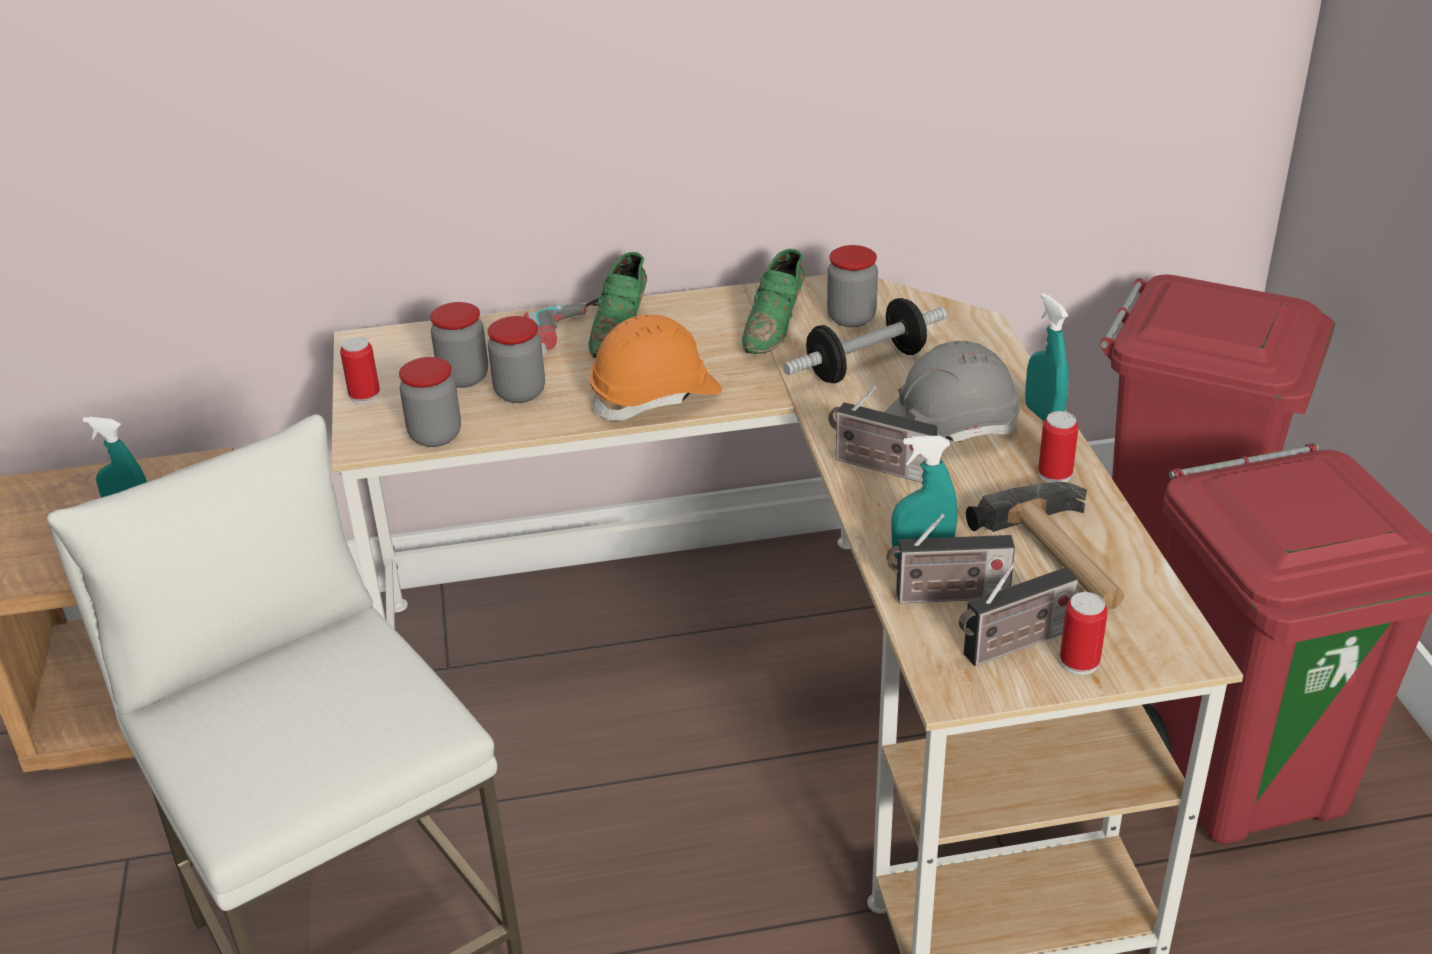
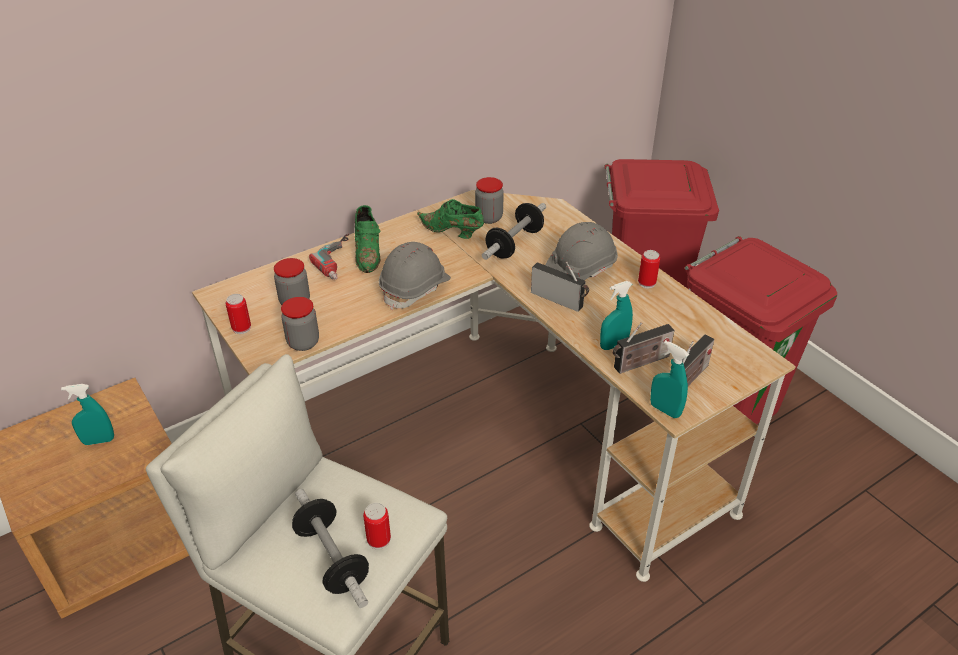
camera: 25 degrees left, 5 degrees up
(277, 747) = (332, 559): none -> dumbbell
(520, 392) = (335, 304): jar -> none
(656, 398) = (415, 288): orange hard hat -> grey hard hat
(775, 327) = (452, 232): green shoe -> green shoe turned 120 degrees clockwise
(878, 467) = (559, 300): radio -> radio turned 150 degrees counterclockwise
(1043, 415) = (620, 251): turquoise spray bottle -> turquoise spray bottle (665, 410)
(1062, 557) = (679, 327): hammer -> none
(1079, 662) = (722, 380): can -> can (378, 540)

